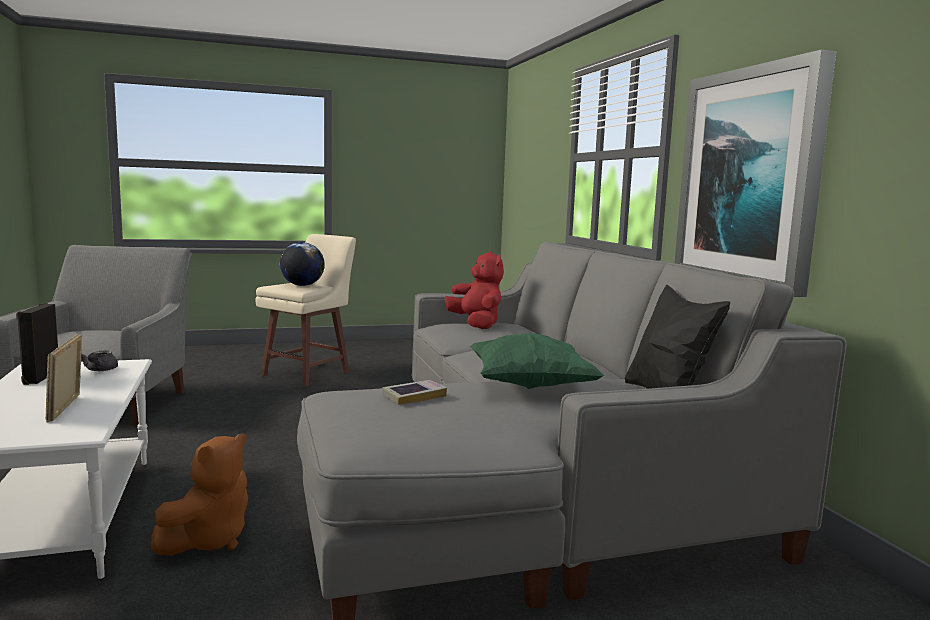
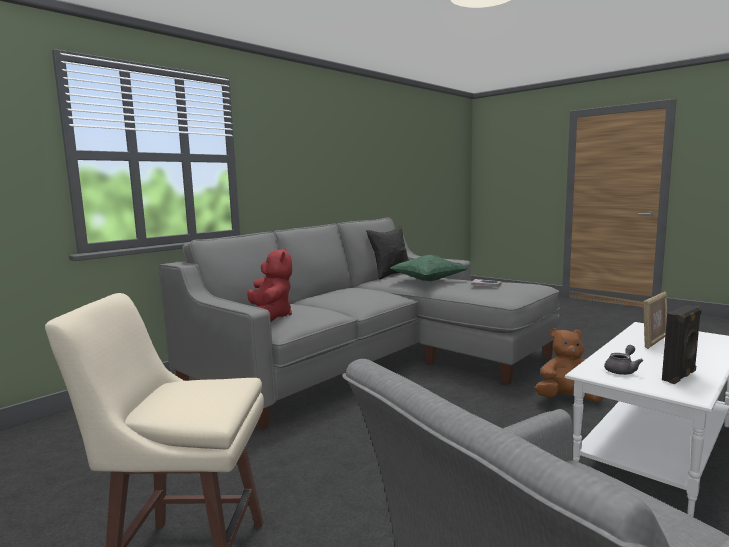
camera: 120 degrees left, 0 degrees up
(302, 285) = (198, 391): globe -> none
(476, 324) = (270, 317): red plush toy -> red plush toy turned 135 degrees clockwise
(749, 178) = (302, 178): picture -> none

